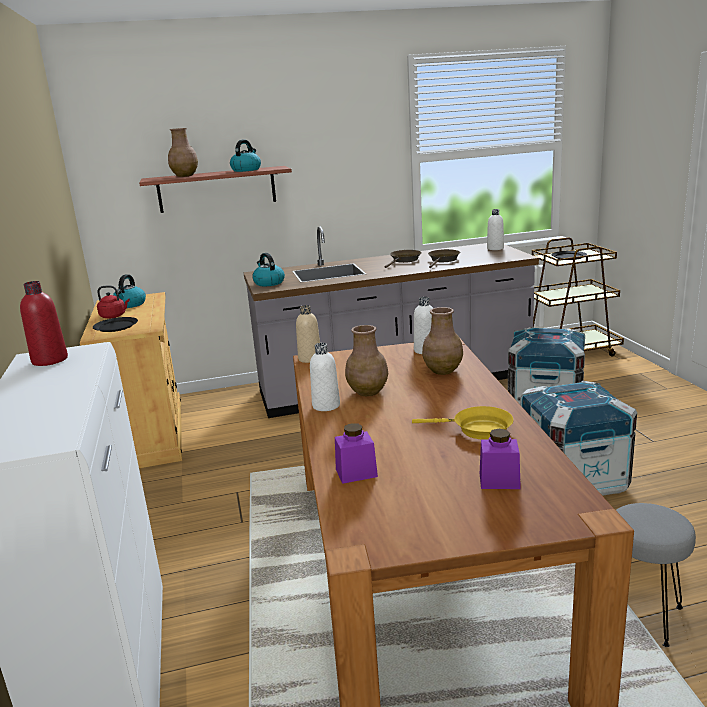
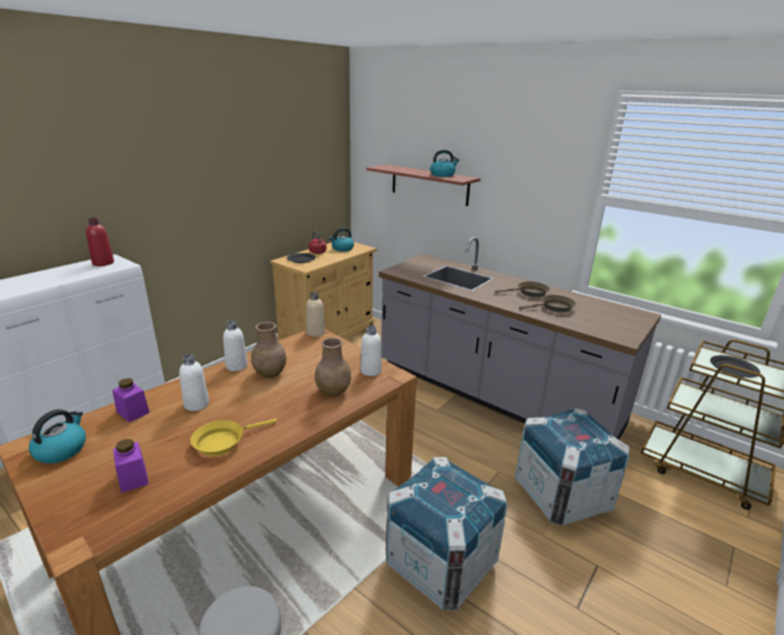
camera: 50 degrees right, 5 degrees up
(185, 176) = (402, 169): brown vase -> none
(268, 283) = (408, 268): kettle -> kettle (61, 449)
(477, 429) = (223, 441): yellow frying pan -> yellow frying pan turned 75 degrees clockwise
(495, 248) = (632, 319): white bottle -> white bottle (196, 404)

